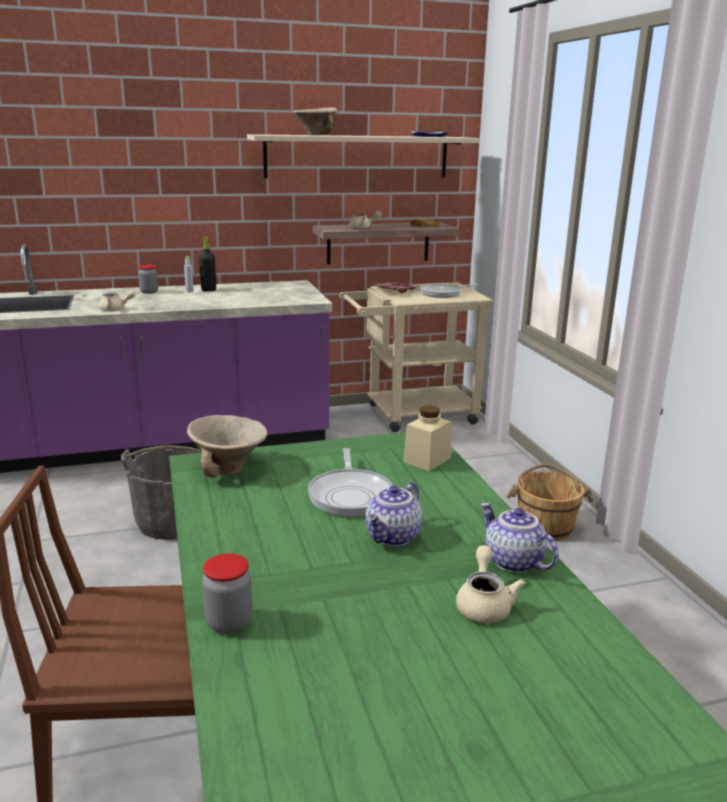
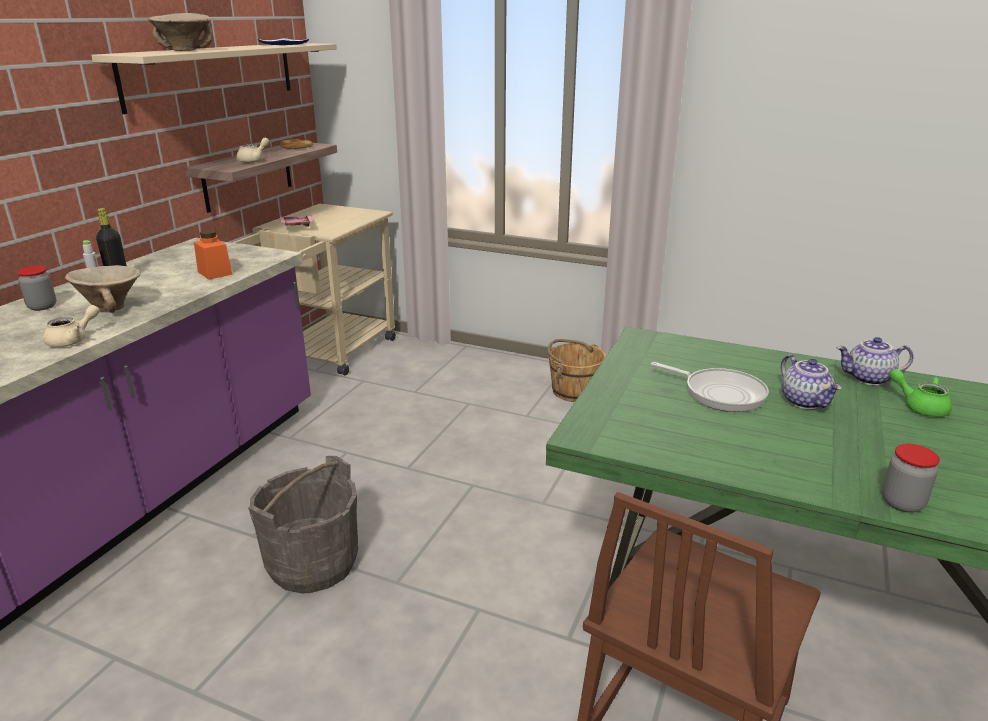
camera: 50 degrees left, 5 degrees up
(230, 468) = (614, 423): beige bowl -> beige bowl (112, 307)
(256, 300) = (215, 273): none -> orange jar
(427, 460) = (683, 348): beige jar -> none
(443, 293) = (340, 217): frying pan -> none
(484, 604) = (919, 406): beige teapot -> green teapot

